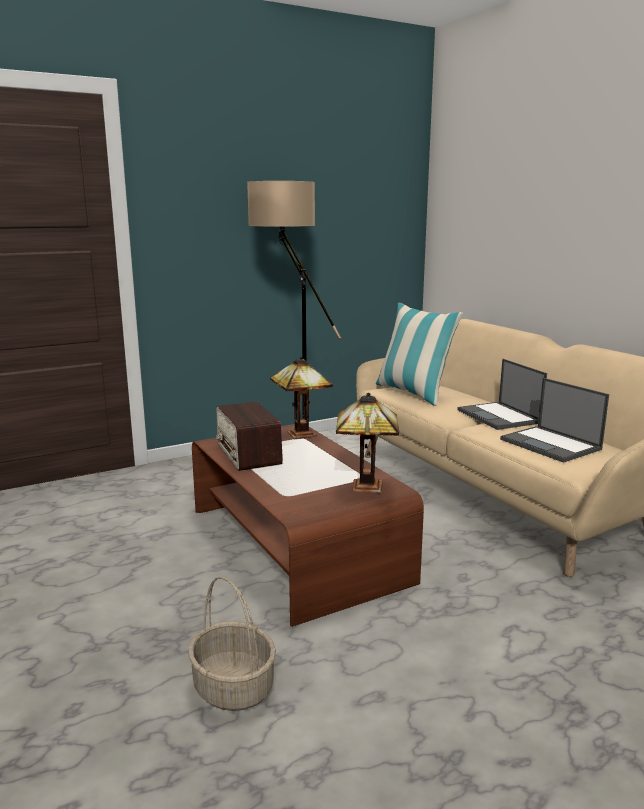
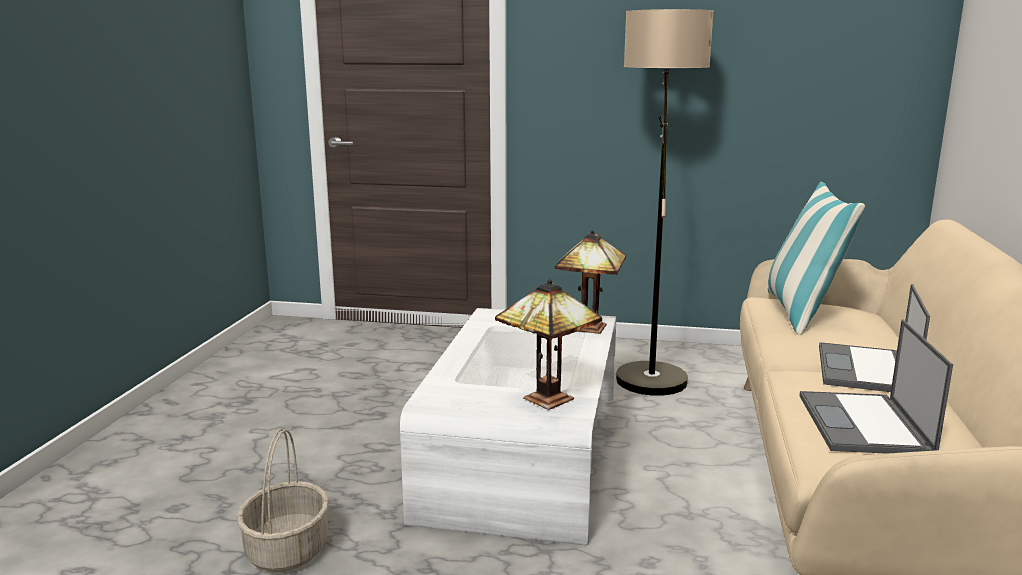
camera: 40 degrees right, 0 degrees up
(248, 454) = (499, 333): radio -> none
(296, 544) = (524, 452): brown coffee table -> white coffee table

